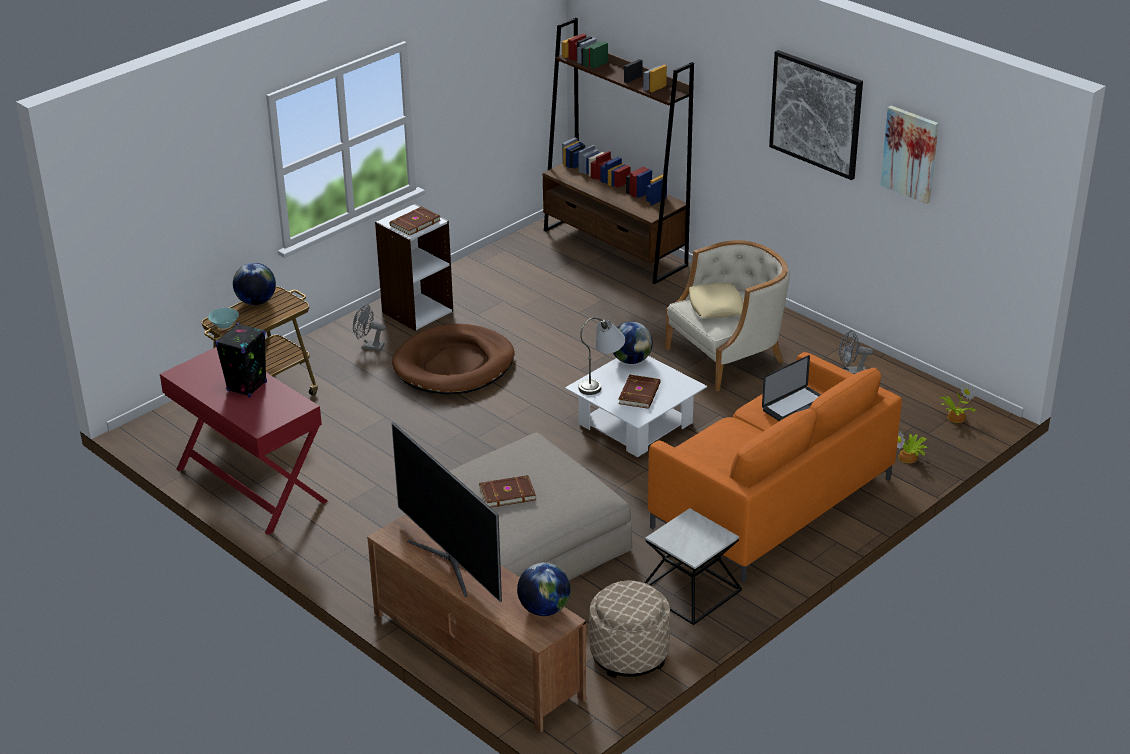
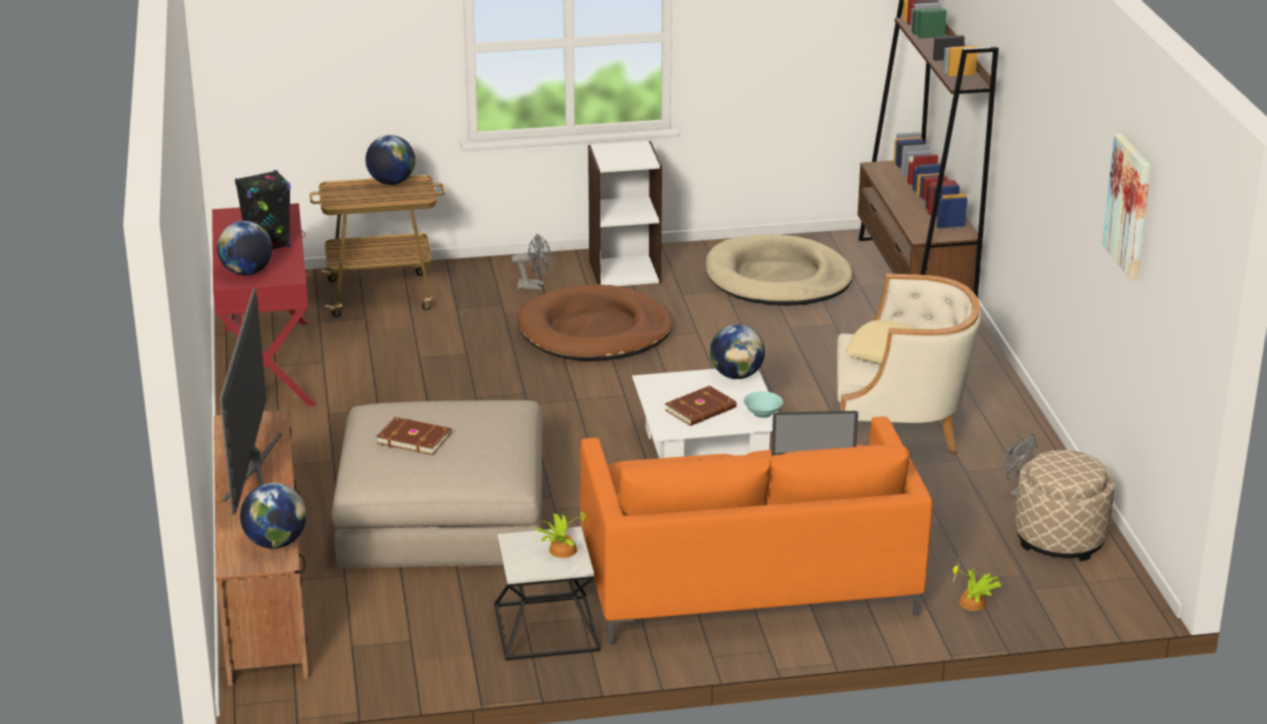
camera: 35 degrees right, 5 degrees down
(224, 325) = (336, 192): turquoise bowl -> turquoise bowl (762, 413)
(262, 414) = (246, 272): none -> globe
(369, 346) = (535, 286): grey fan -> grey fan turned 135 degrees clockwise
(414, 223) = (624, 157): brown book -> none
(527, 279) = (778, 278): none -> beige dog bed
(602, 383) = (676, 385): grey table lamp -> none
(629, 654) = (405, 657): beige ottoman -> beige ottoman (1060, 538)
(816, 114) = (1073, 135): picture -> none
(955, 417) = (1090, 585): potted plant -> potted plant (561, 549)

